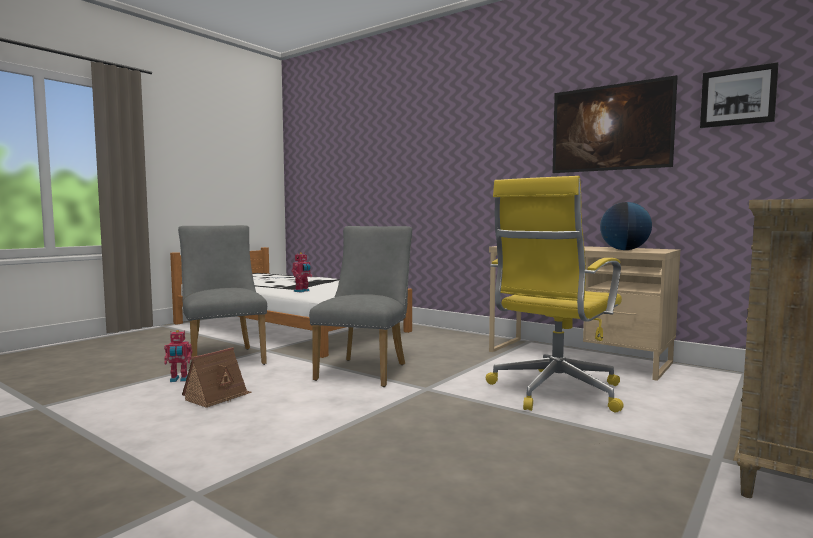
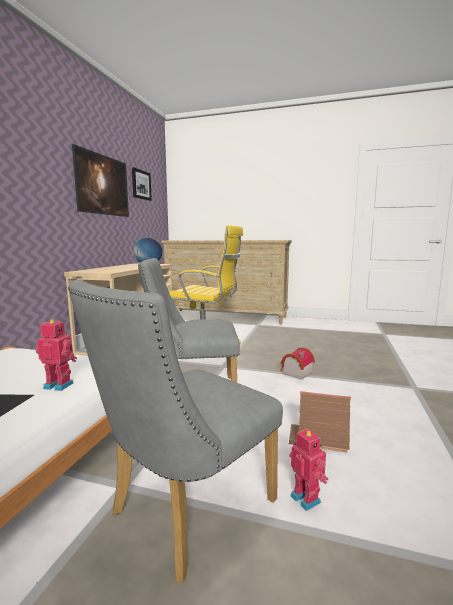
camera: 110 degrees left, 5 degrees up
(360, 422) = (295, 373): none -> toy house

